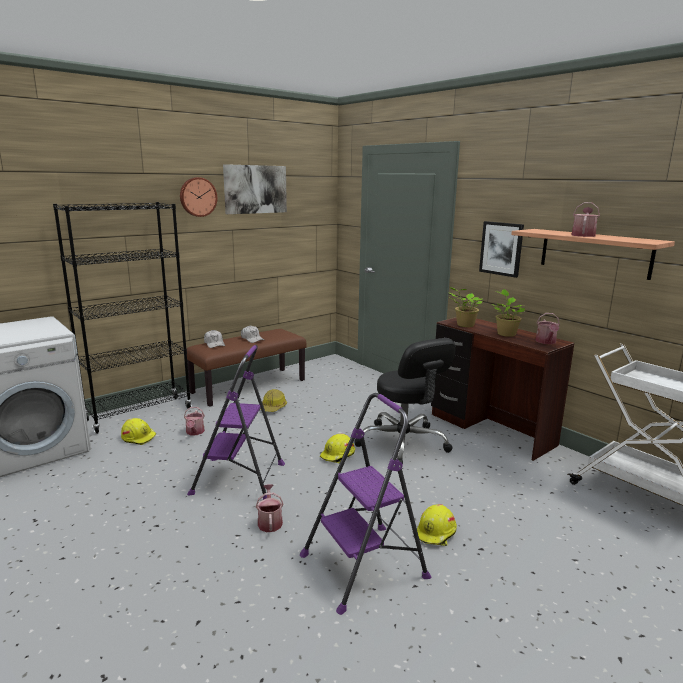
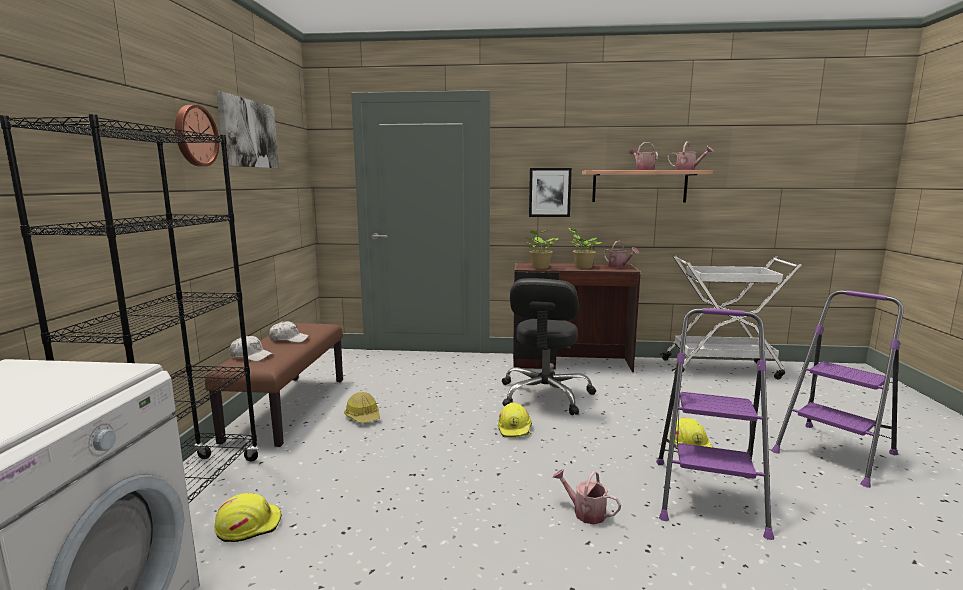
camera: 45 degrees left, 5 degrees down
(194, 432) = (322, 480): watering can -> watering can (688, 169)
(241, 478) = (477, 493): purple step ladder -> purple step ladder (836, 451)
(405, 445) = (544, 397): black office chair -> black office chair turned 90 degrees clockwise

